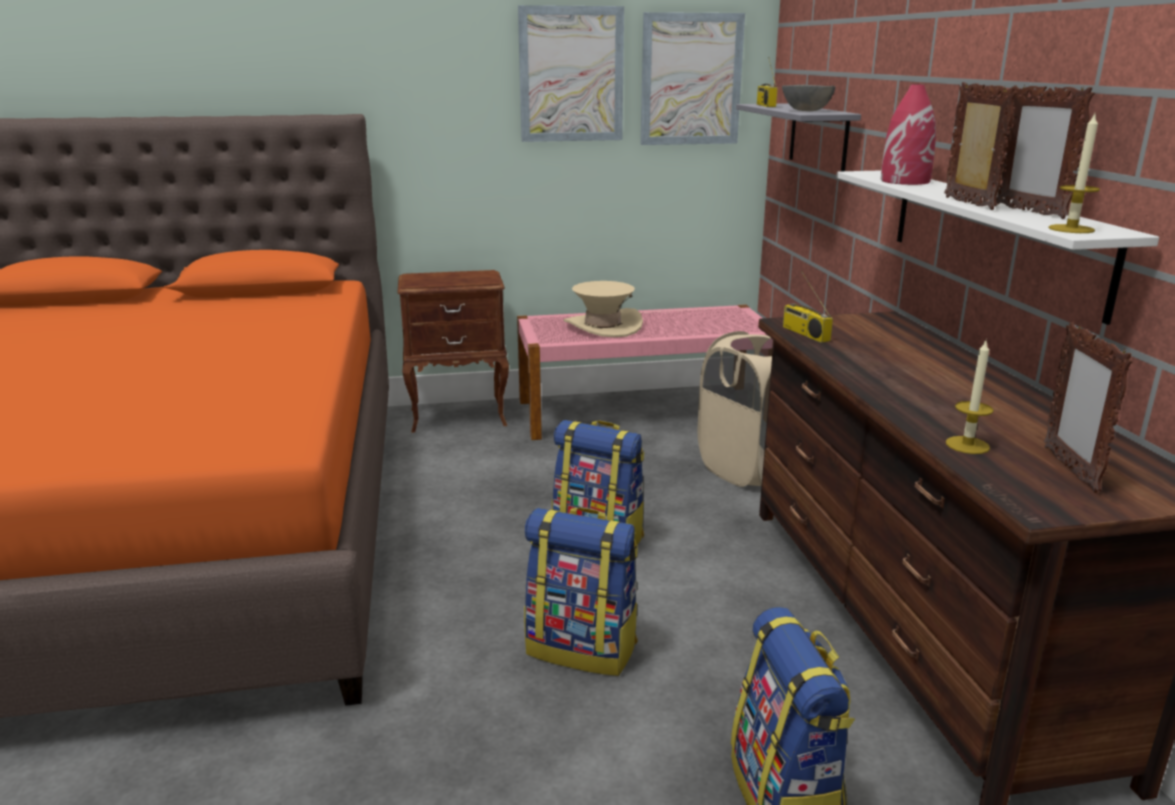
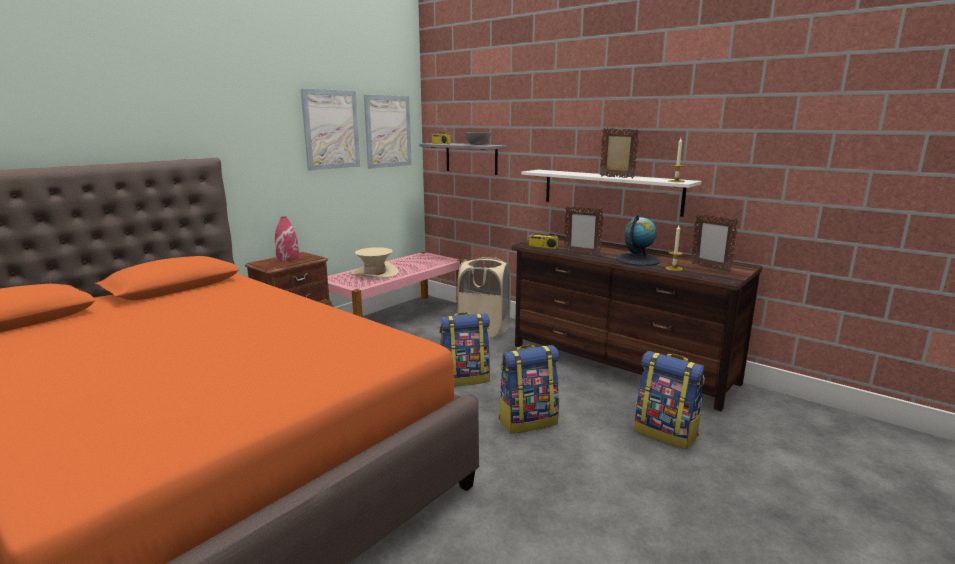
camera: 40 degrees left, 5 degrees down
(905, 181) = (562, 172): red vase -> red vase (287, 258)
(931, 405) = (637, 260): none -> globe
(1028, 211) = (643, 178): picture frame -> picture frame (581, 254)

